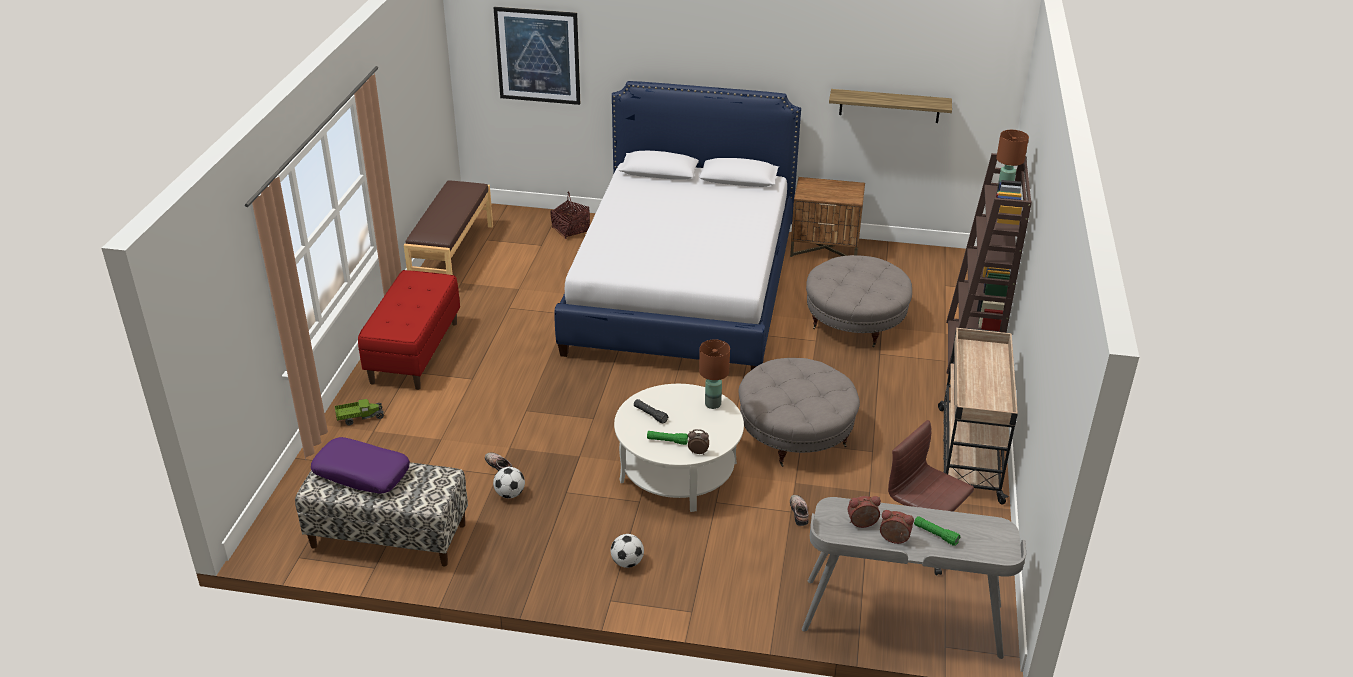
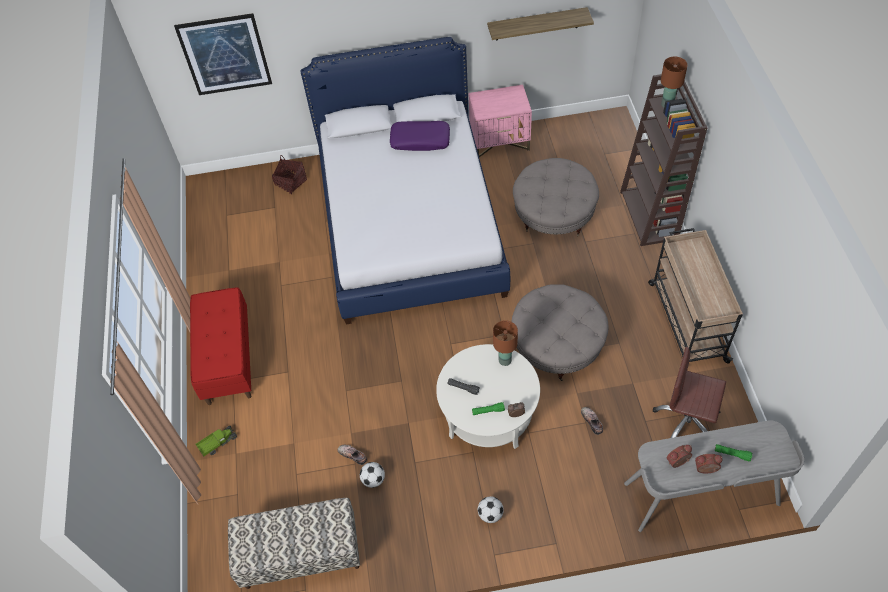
camera: 15 degrees left, 20 degrees up
(362, 473) = (271, 529): purple pillow -> purple pillow (420, 140)
(452, 256) = (206, 242): brown bench -> none
(825, 248) = (500, 142): brown nightstand -> pink nightstand

